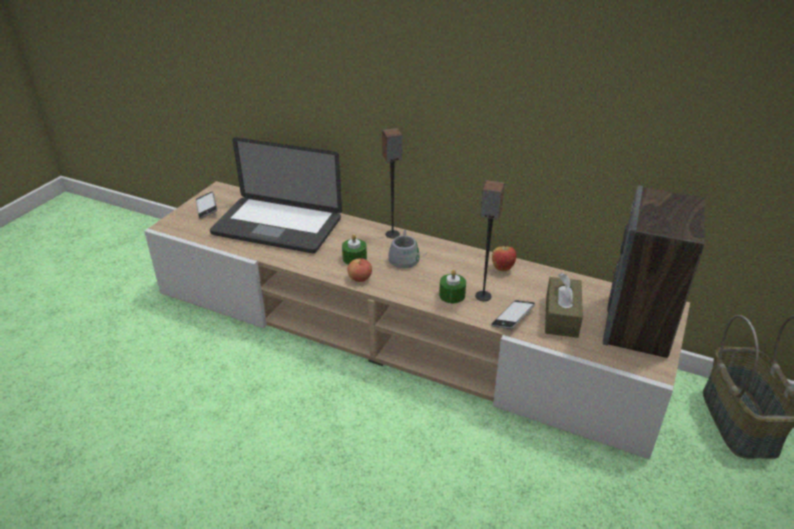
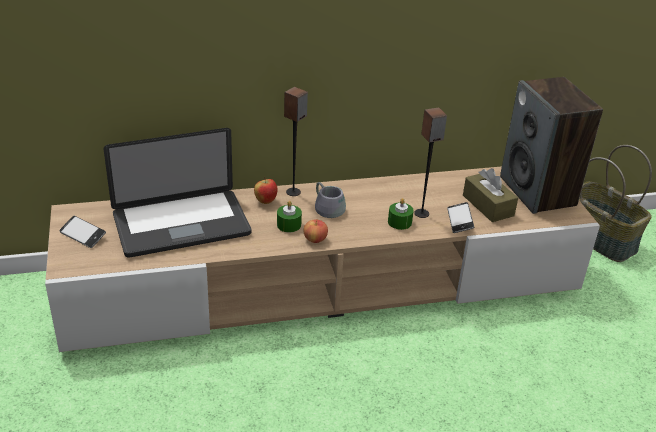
camera: 40 degrees left, 0 degrees up
(502, 269) = (409, 186): apple -> apple (265, 201)

